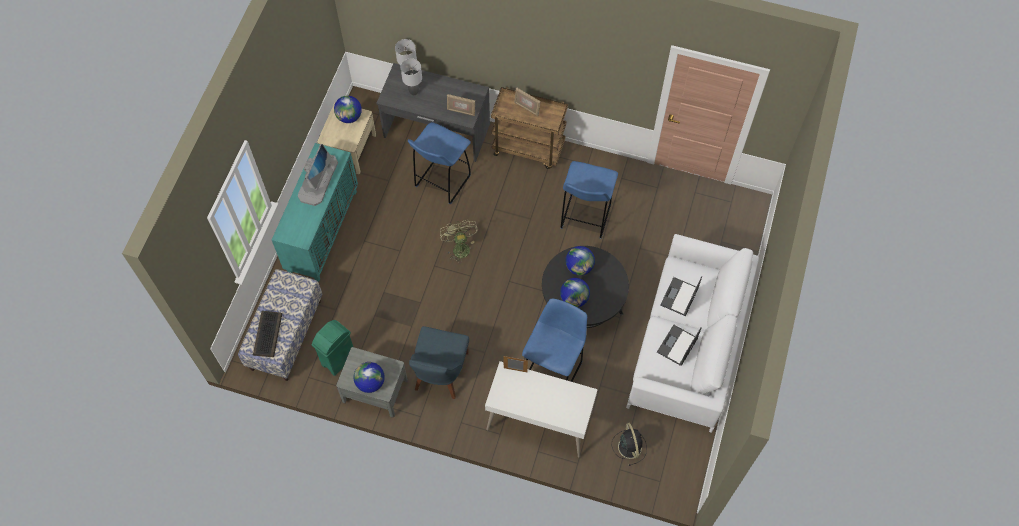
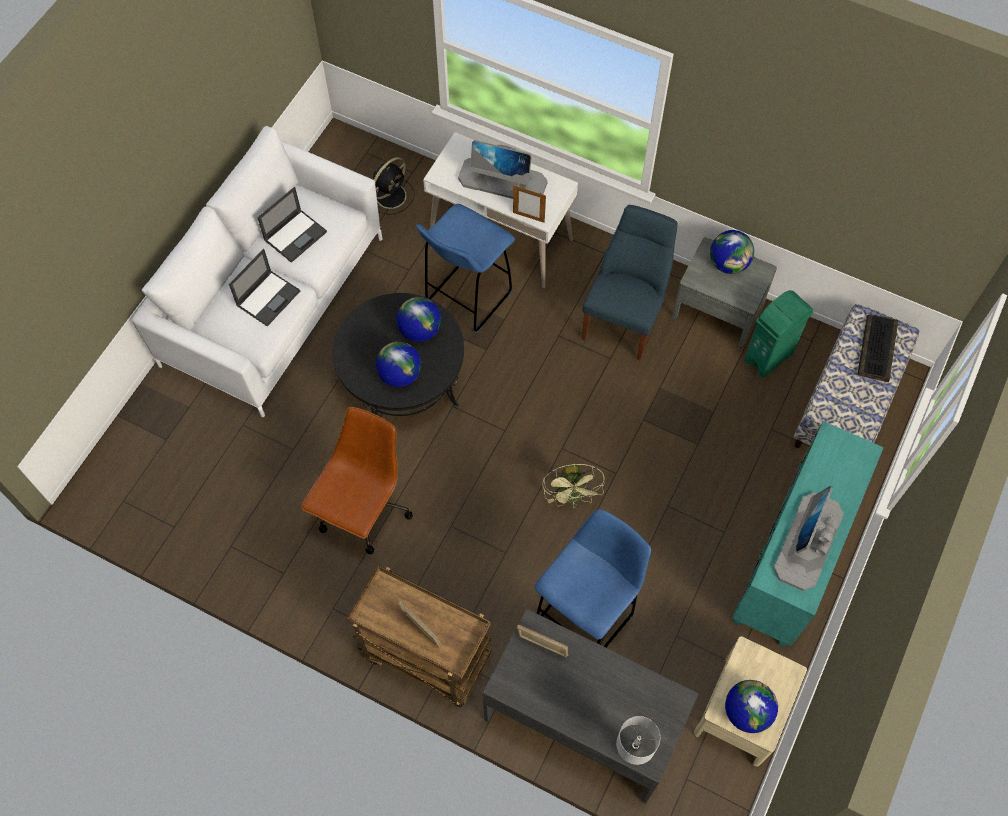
camera: 170 degrees left, 0 degrees up
(414, 91) = (624, 706): grey table lamp -> none
(539, 397) = (503, 181): none -> monitor
(585, 218) = (364, 511): blue stool -> brown office chair
(629, 446) = (392, 195): black fan -> black fan turned 135 degrees counterclockwise

